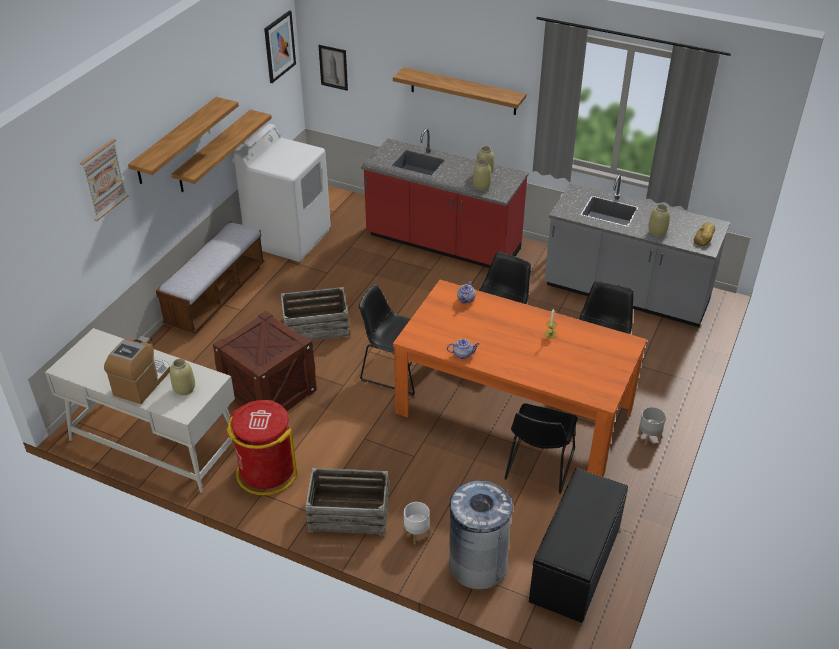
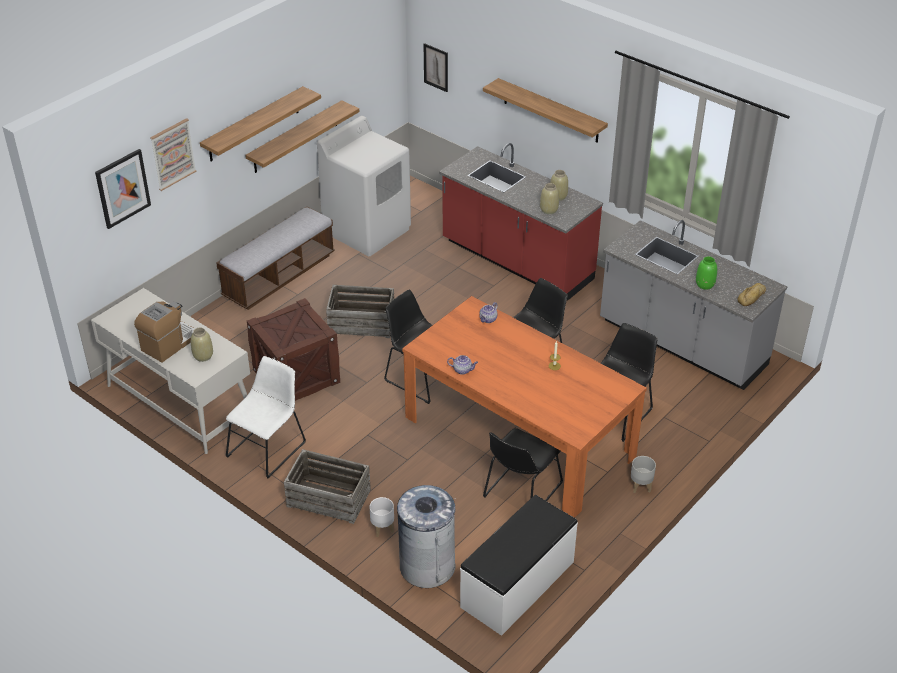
camera: 15 degrees right, 0 degrees up
(266, 472) = (268, 447): red trash can -> white chair
(279, 46) = (382, 41): picture -> picture (122, 188)
(576, 564) = (518, 585): black bench -> white bench
(657, 232) = (705, 284): beige vase -> green vase

